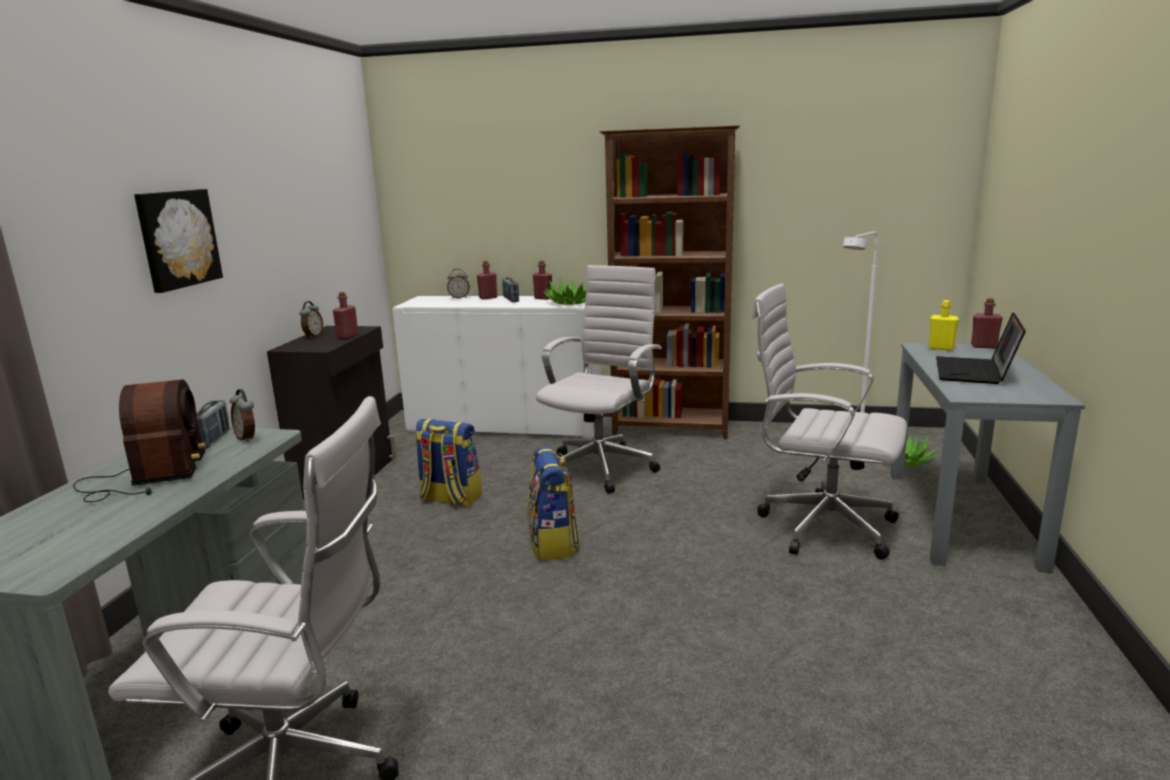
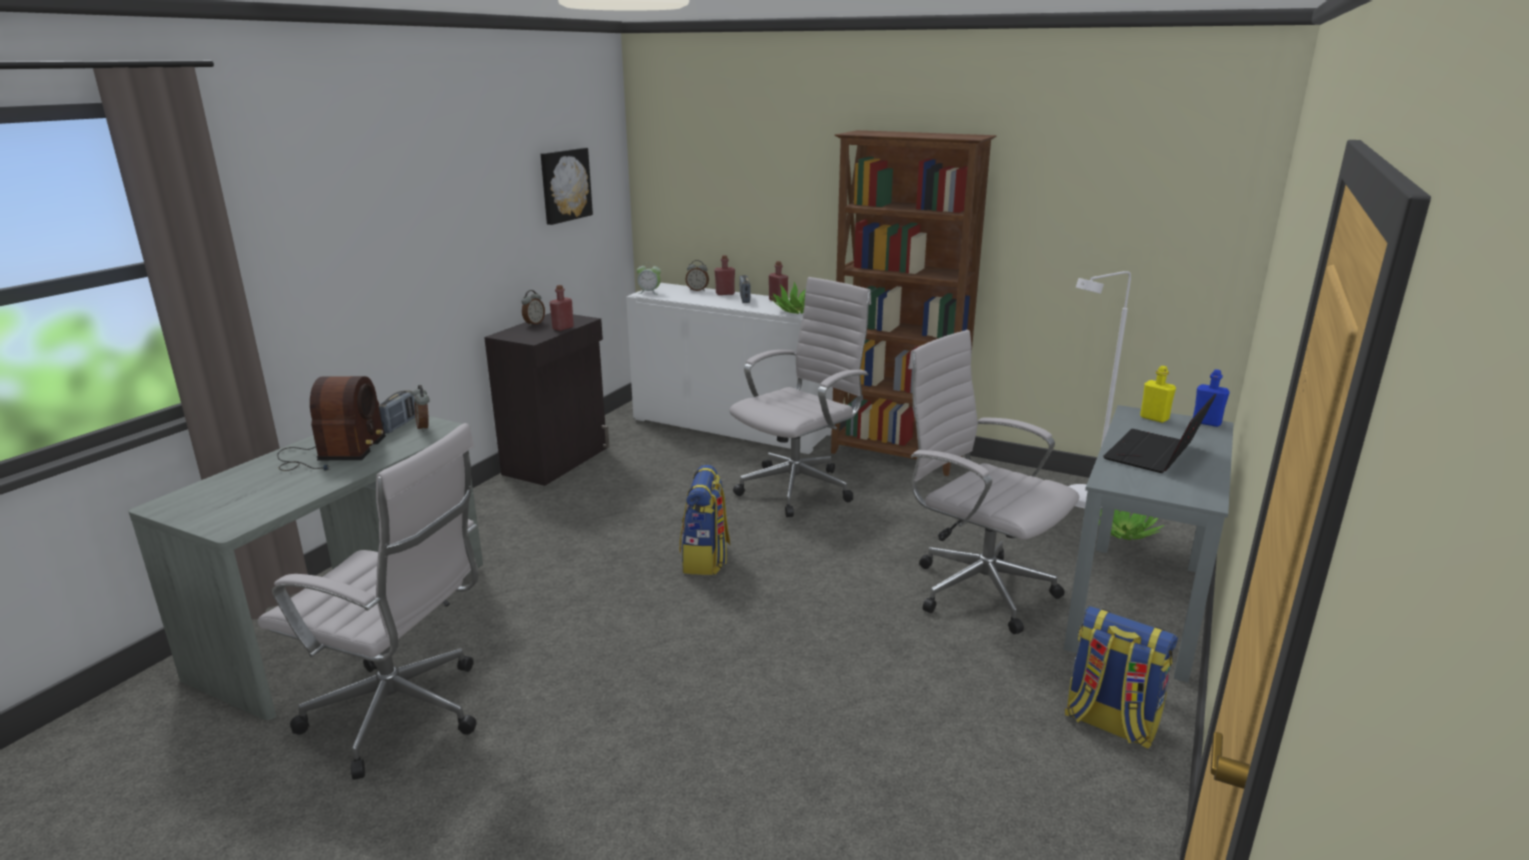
camera: 15 degrees right, 5 degrees up
(177, 239) = (398, 236): picture -> picture (564, 185)
(413, 303) = (649, 292): none -> alarm clock
(450, 498) = (637, 498): backpack -> backpack (1110, 723)
(984, 346) = (1206, 422): red bottle -> blue bottle

